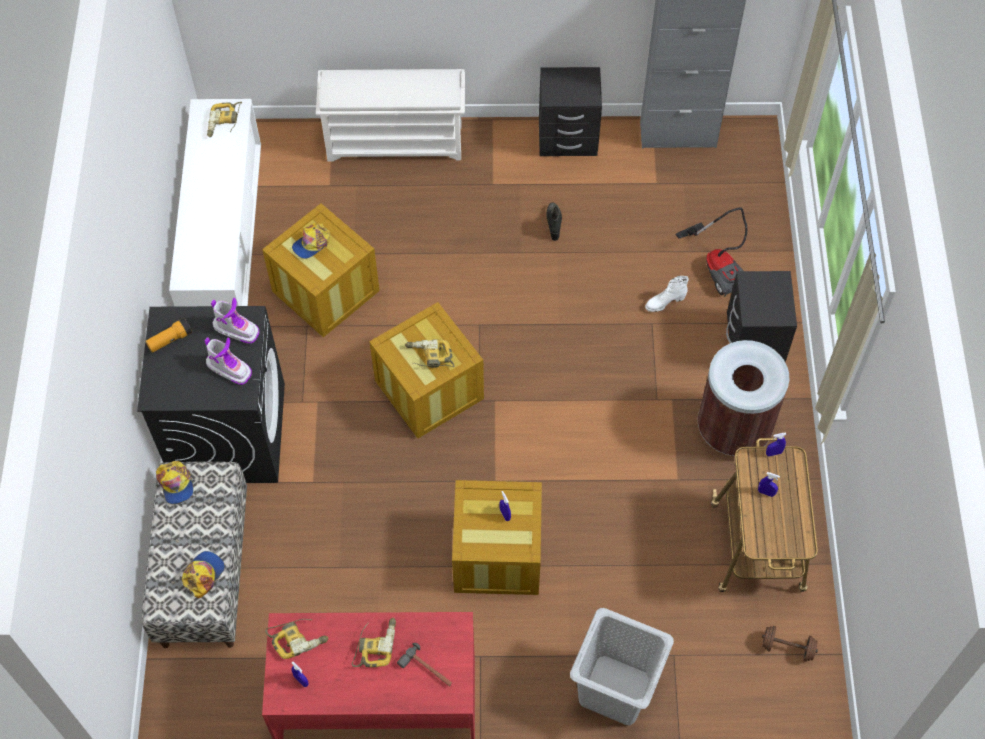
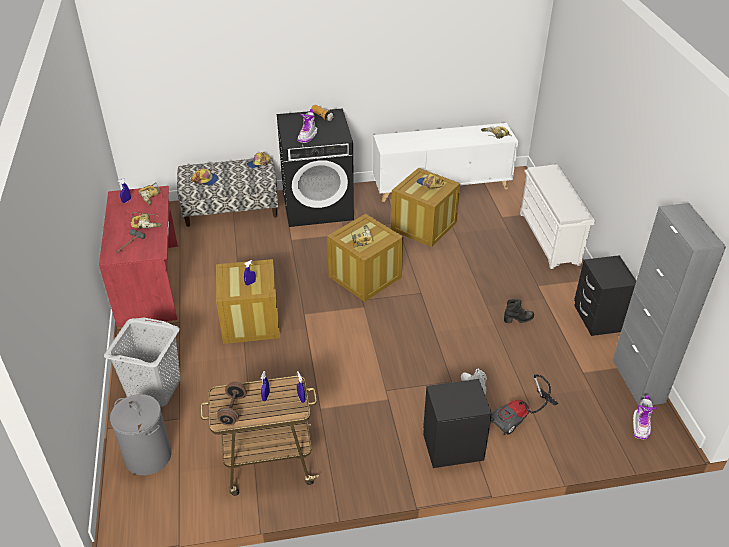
camera: 80 degrees right, 20 degrees down
(236, 329) = (334, 135): boot -> boot (641, 426)
(733, 429) = (370, 439): brown trash can -> none
(734, 693) = (148, 456): none -> grey laundry basket
(787, 647) = (184, 488): brown dumbbell -> brown dumbbell (233, 410)

